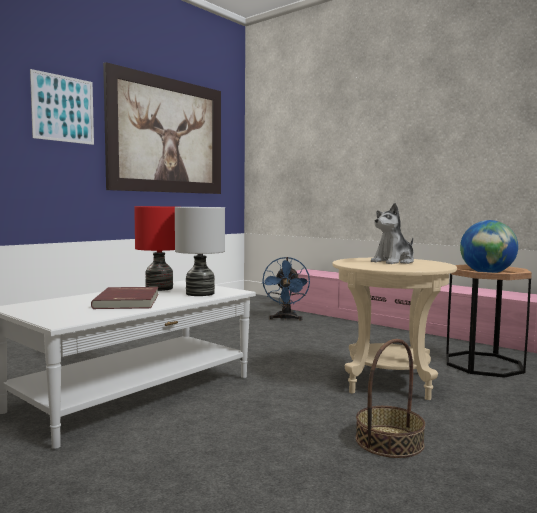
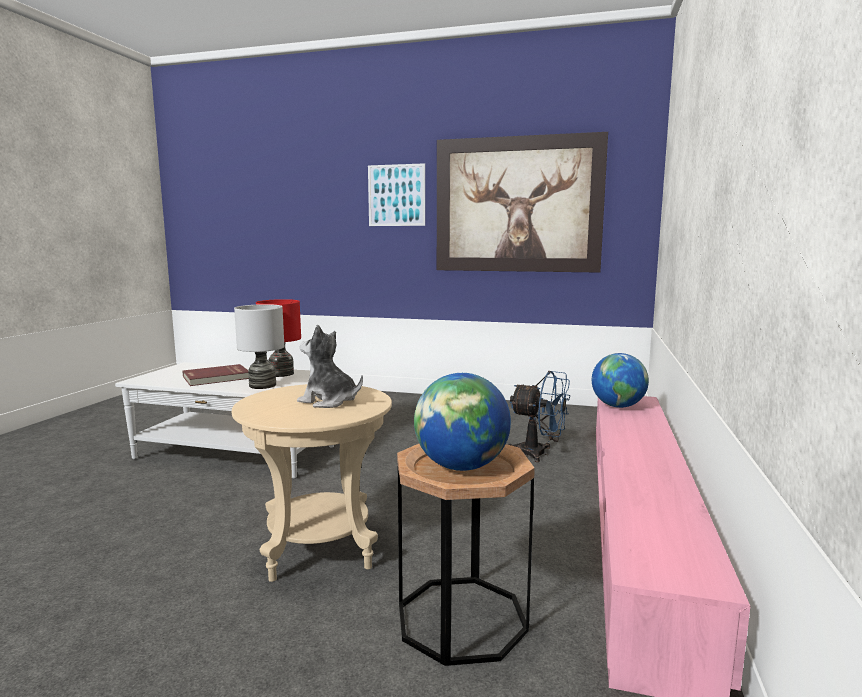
camera: 65 degrees right, 5 degrees up
(285, 319) = (539, 454): blue fan -> blue fan turned 135 degrees counterclockwise
(316, 274) = (617, 406): none -> globe
(389, 441) = (144, 567): basket -> none

